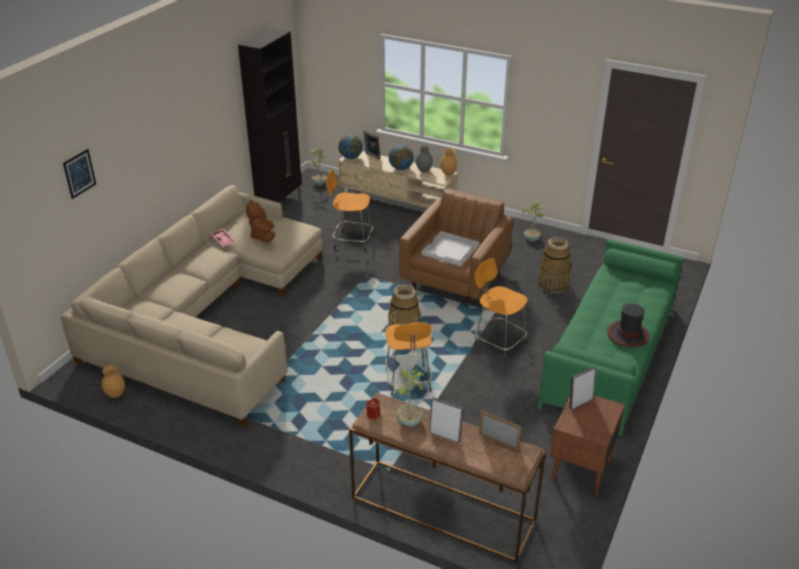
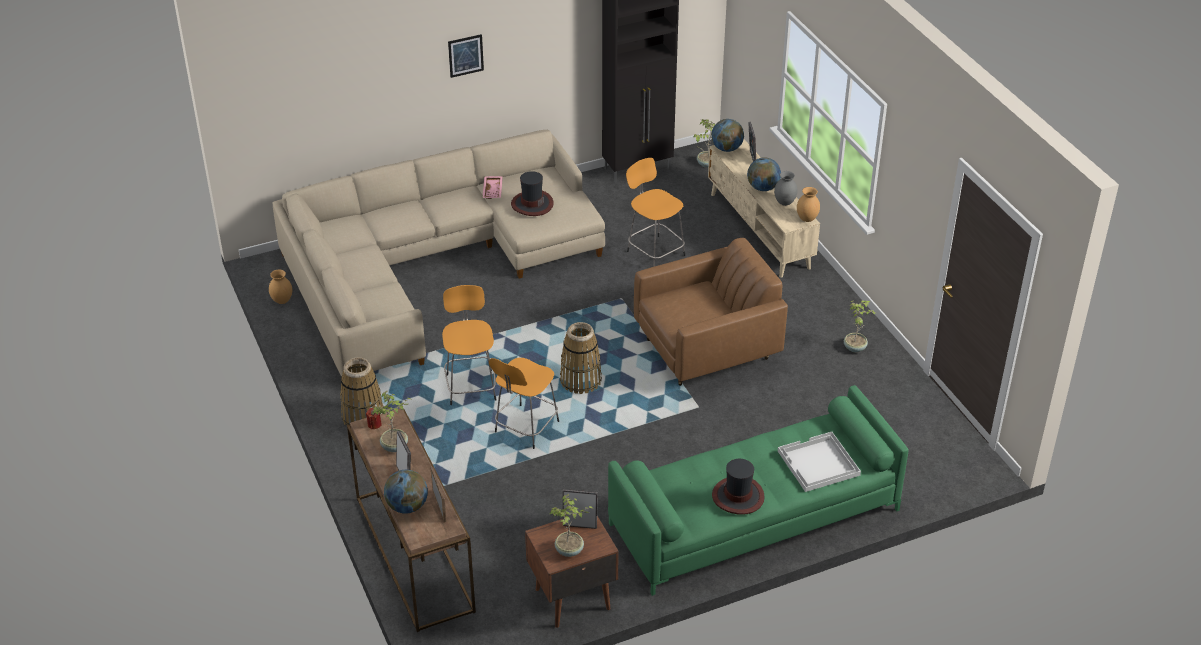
camera: 40 degrees right, 5 degrees up
(79, 173) = (329, 69): picture -> picture (465, 55)
(263, 236) = (532, 204): brown plush toy -> hat
(451, 250) = (688, 311): white tray -> white tray (818, 464)
(478, 456) = (407, 506): none -> globe
(498, 343) = (658, 440): orange stool -> orange stool (471, 386)
(553, 284) = (803, 411): basket -> basket (363, 416)
(598, 423) = (569, 551): none -> potted plant

